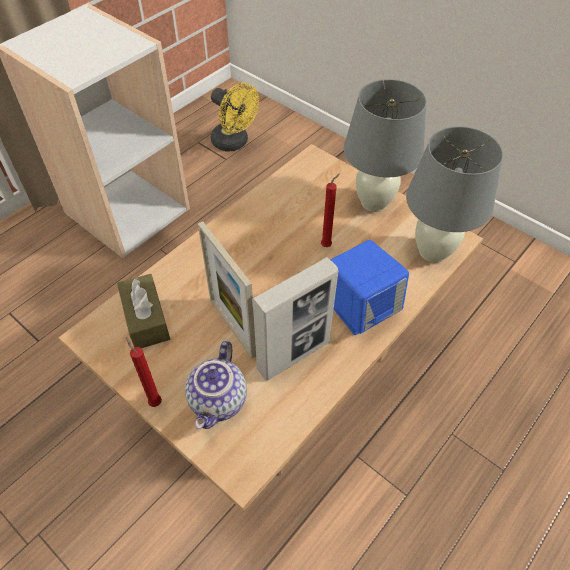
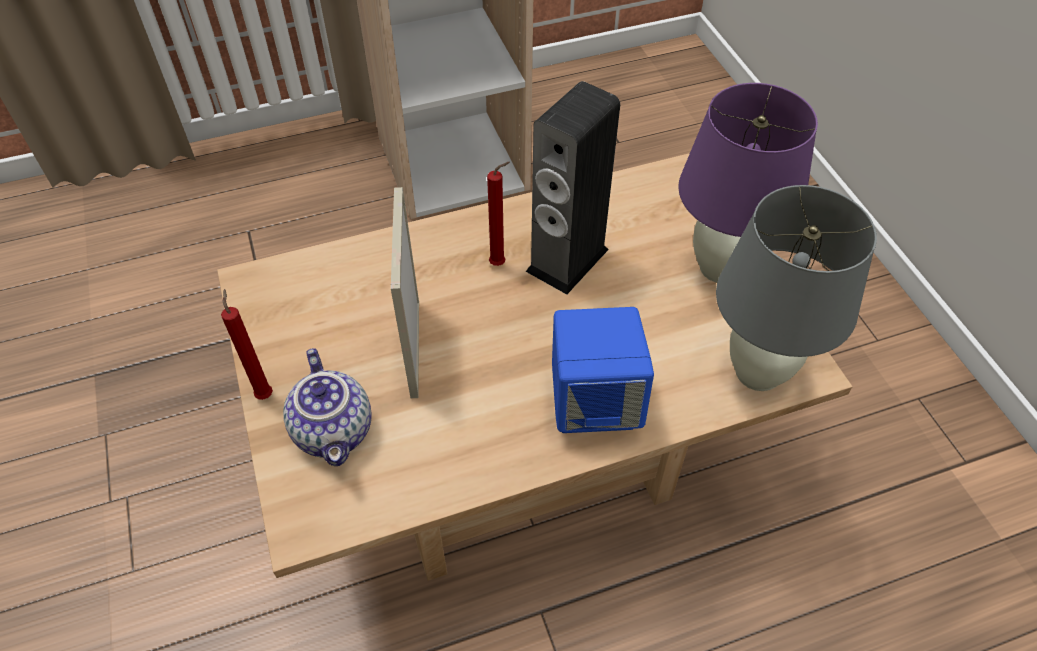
camera: 30 degrees right, 0 degrees up
(146, 319) = (323, 291): brown tissue box -> none
(219, 401) = (336, 431): teapot -> teapot turned 60 degrees counterclockwise
(234, 143) = (643, 125): yellow fan -> none
(286, 233) = (567, 260): none -> speaker
(293, 355) = (464, 419): picture frame -> none
(327, 245) = (611, 298): red candle -> red candle (500, 264)
(373, 202) = (720, 267): grey table lamp -> purple table lamp

